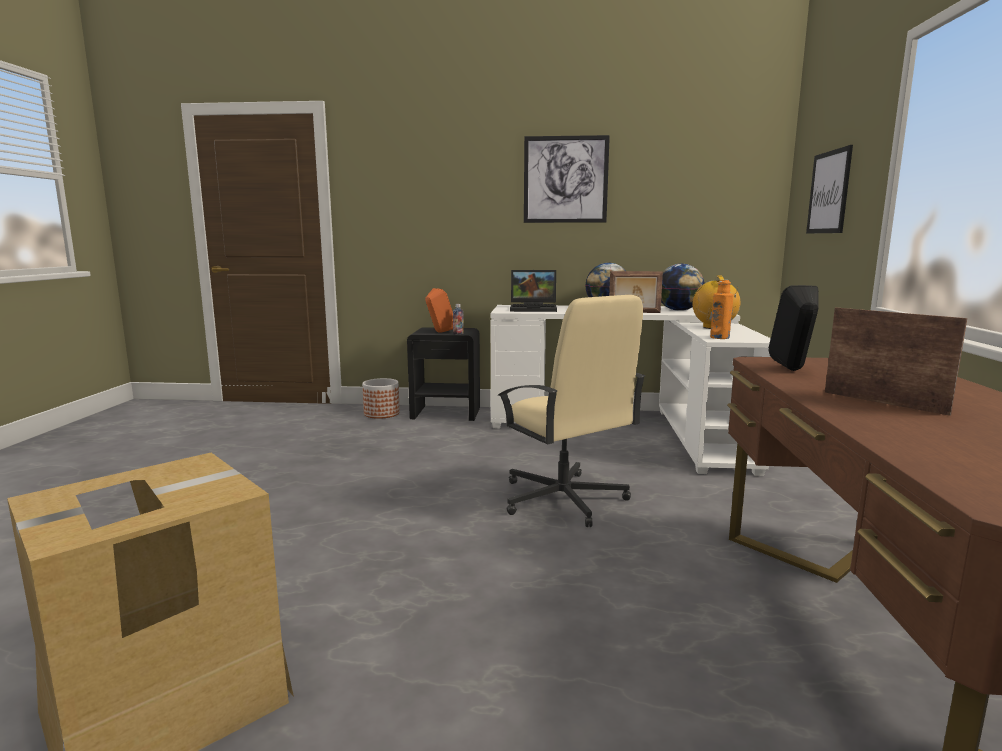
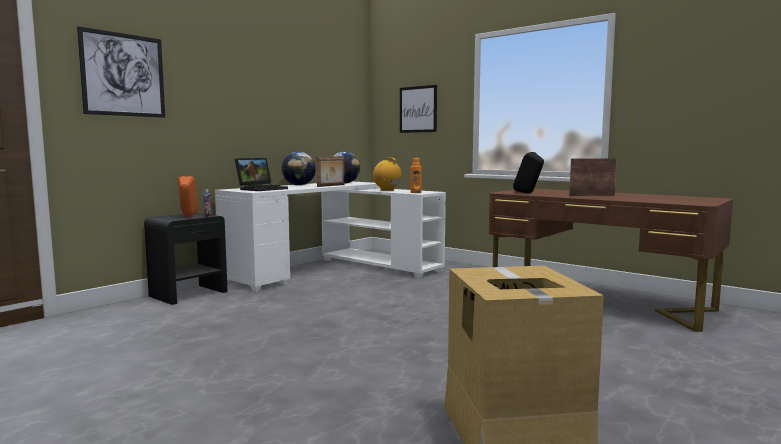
camera: 55 degrees left, 5 degrees down
(382, 413) = (132, 309): planter -> none
(563, 500) = (403, 304): beige office chair -> none
(565, 179) = (256, 87): picture -> picture (123, 75)

